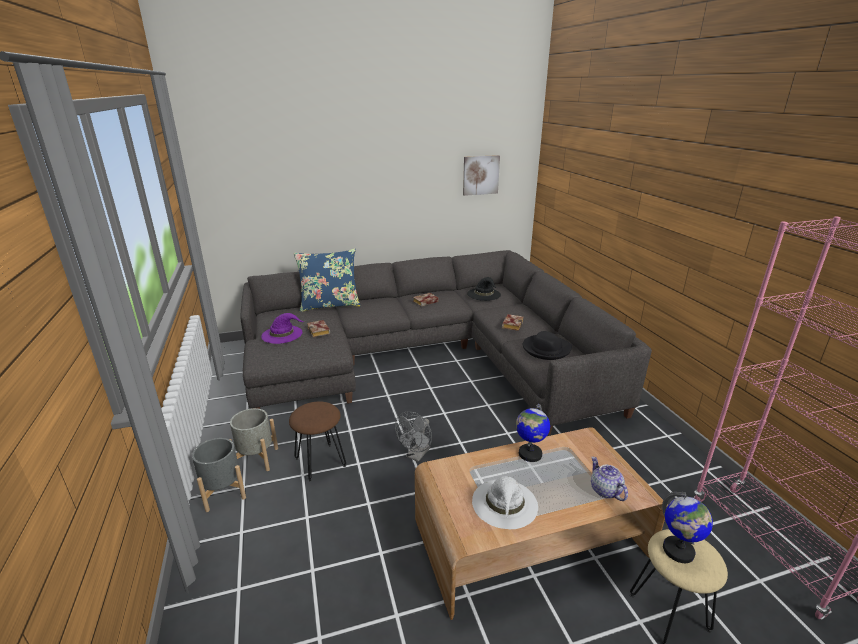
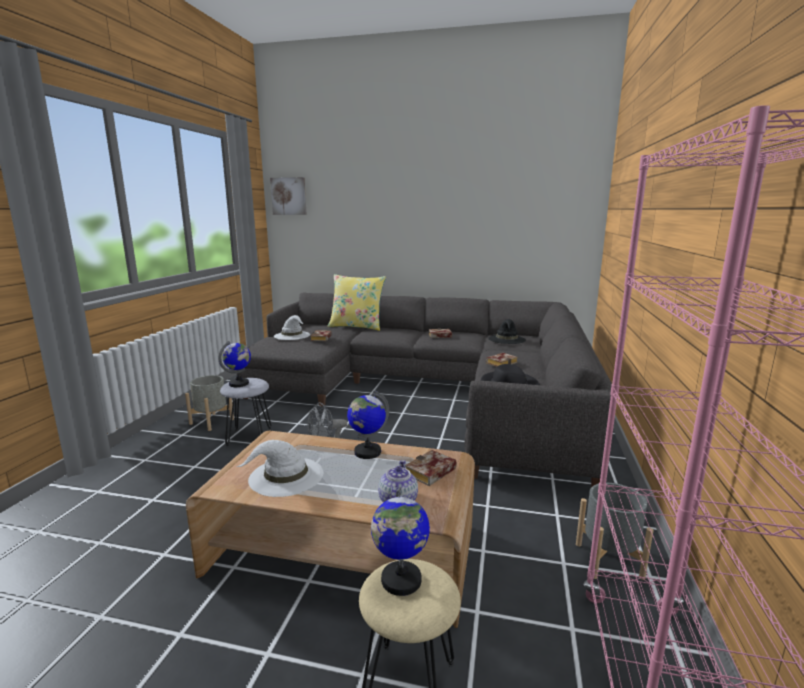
camera: 30 degrees right, 10 degrees down
(223, 492) = (166, 434): grey planter -> grey planter (608, 560)
(282, 334) = (292, 335): purple hat -> white hat
(310, 415) = (239, 384): none -> globe
(320, 462) = (249, 436): brown stool -> grey stool
(330, 305) = (357, 326): blue pillow -> yellow pillow
(480, 175) = (533, 219): picture -> picture (289, 196)
(594, 456) = (430, 473): none -> book

